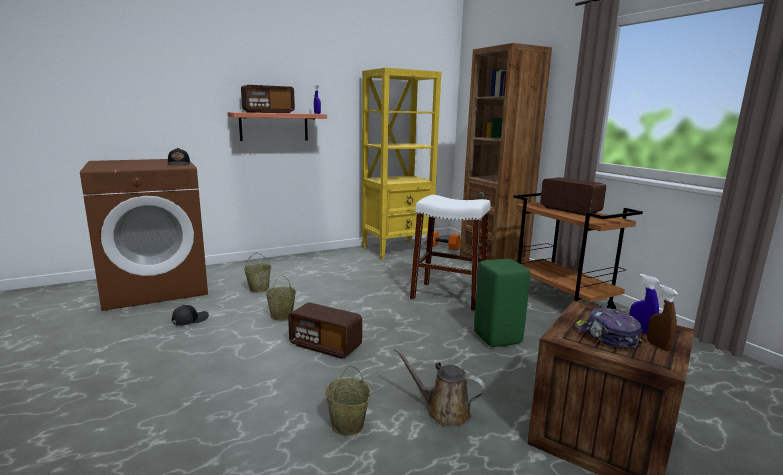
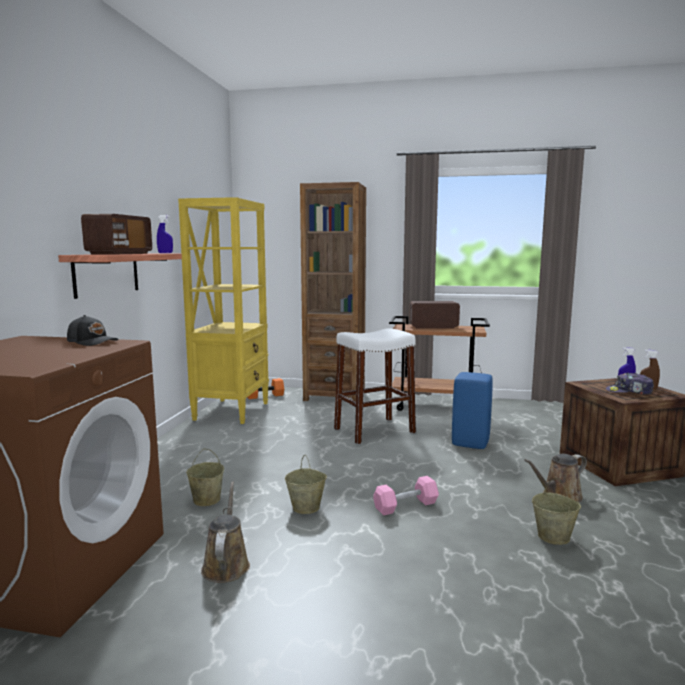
camera: 50 degrees left, 5 degrees down
(189, 320) = (226, 564): black cap -> brown watering can
(325, 346) = (405, 506): radio -> pink dumbbell
(498, 339) = (471, 443): green stool -> blue stool

